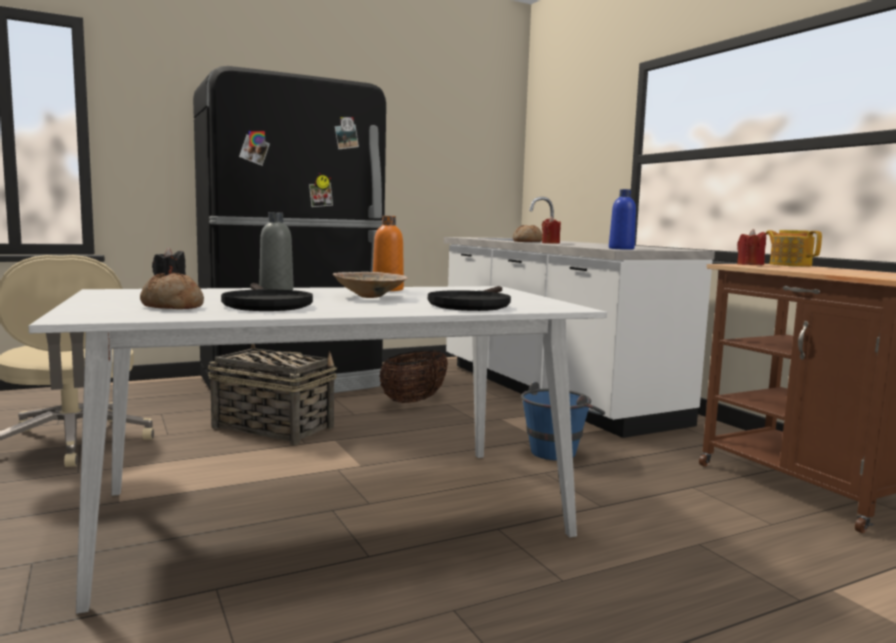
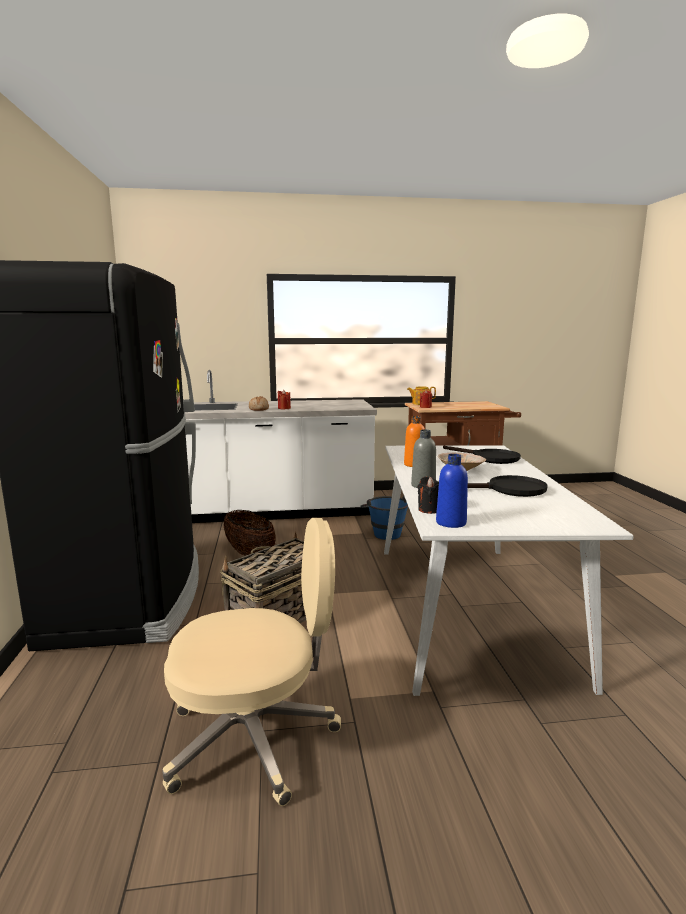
camera: 70 degrees left, 5 degrees up
(172, 306) = (532, 508): bread -> none
(621, 249) = (360, 407): blue bottle -> blue bottle (451, 523)

